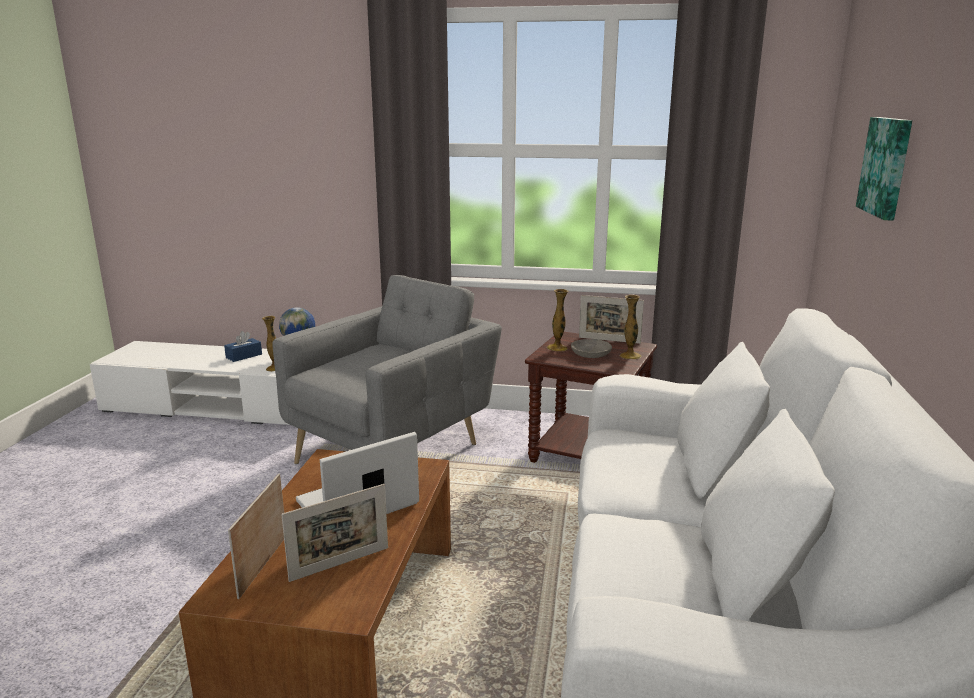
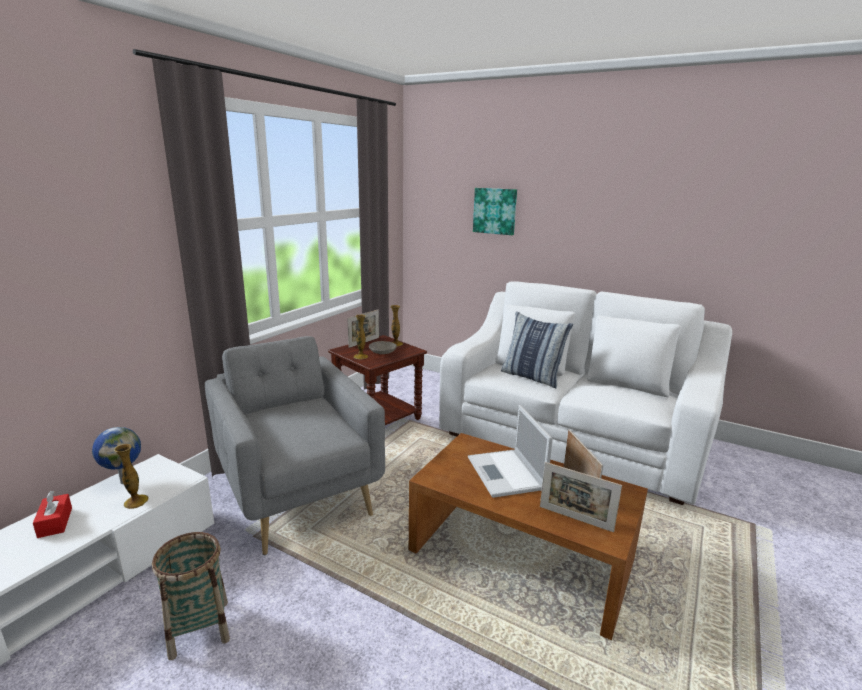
camera: 70 degrees left, 0 degrees up
(204, 465) = (199, 629): none -> basket
(244, 356) = (55, 522): blue tissue box -> red tissue box
(660, 473) = (532, 377): none -> pillow

